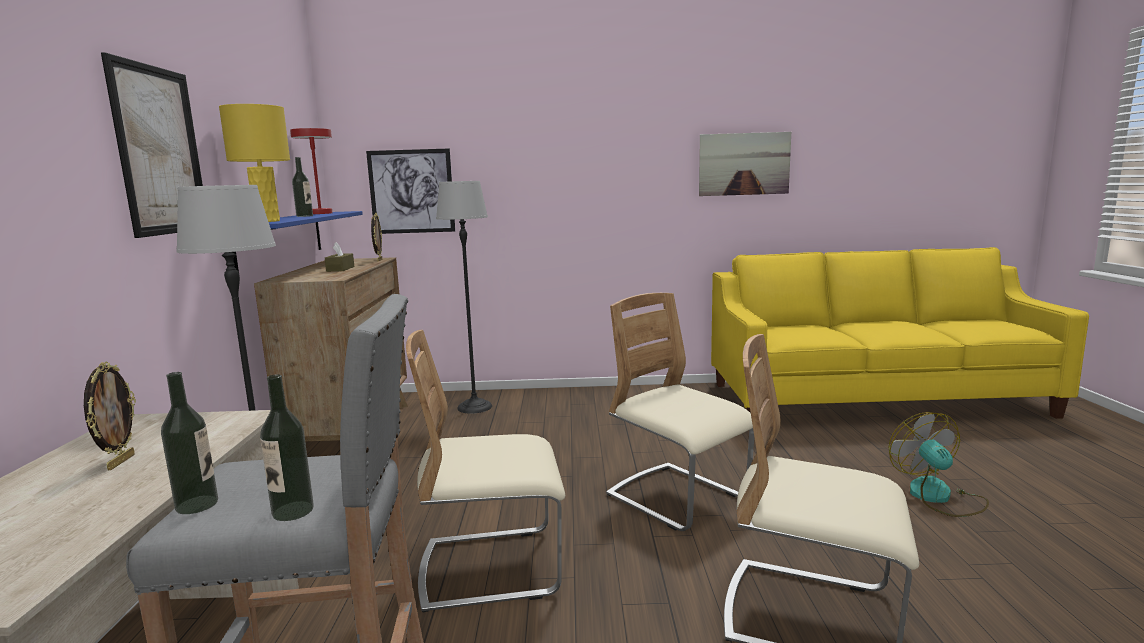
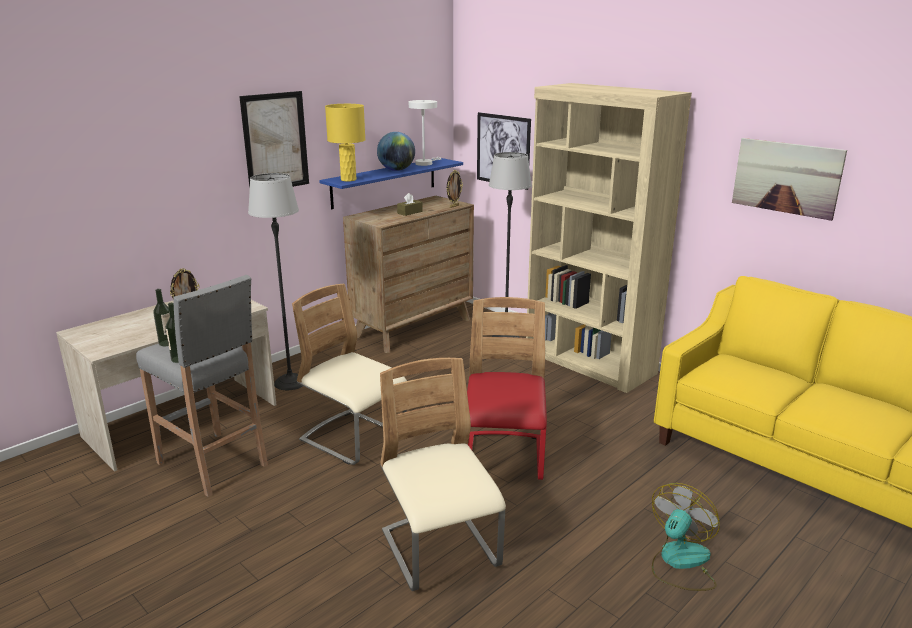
camera: 45 degrees right, 10 degrees up
(304, 216) = (396, 170): bottle -> globe
(320, 213) = (425, 163): red table lamp -> white table lamp
(585, 398) = (589, 363): none -> beige bookcase
(677, 498) = (504, 458): beige chair -> red chair

